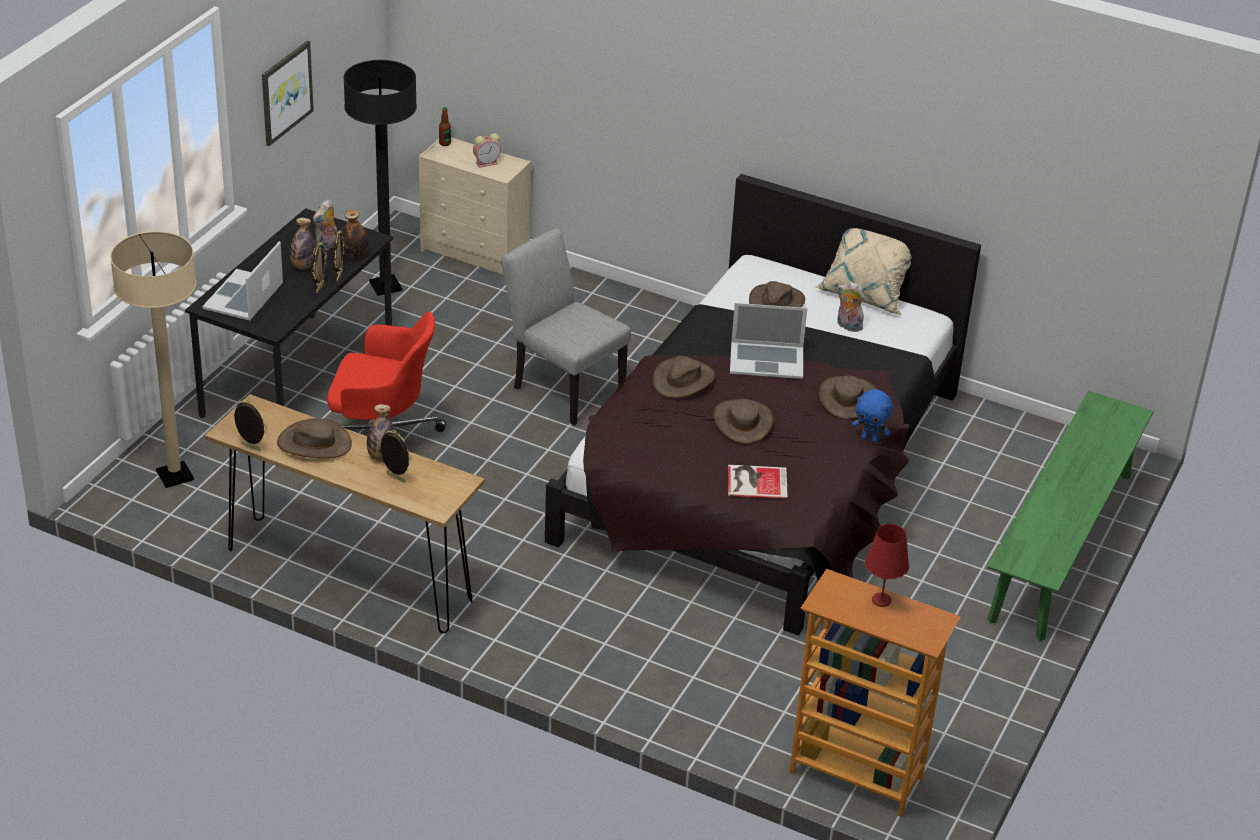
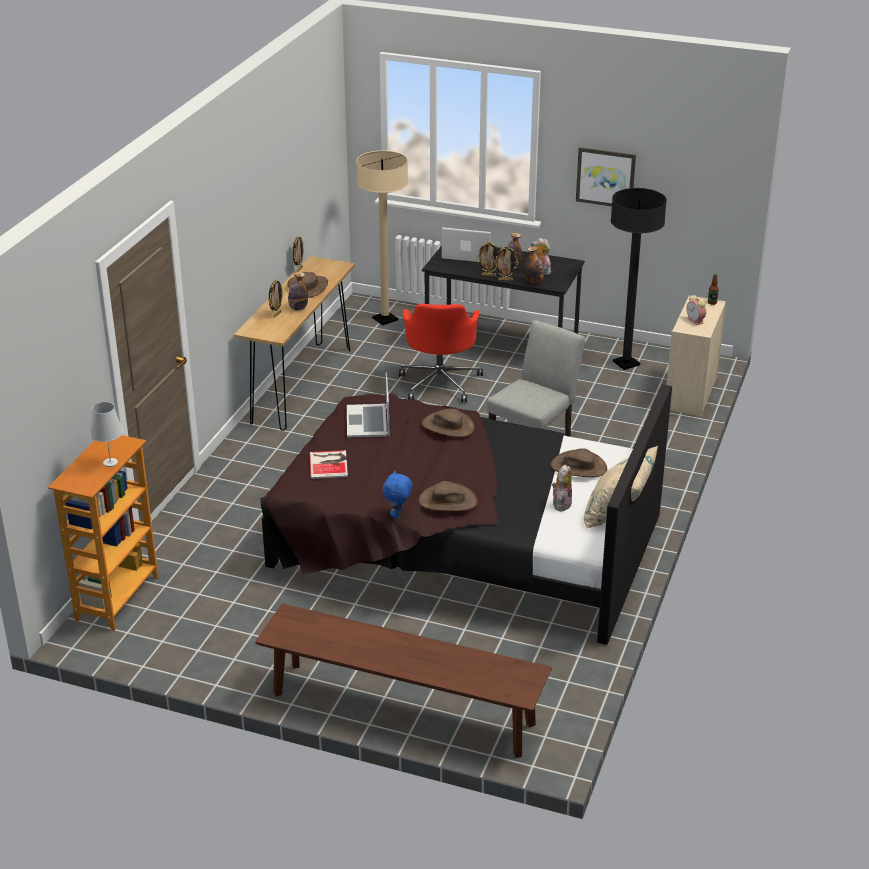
camera: 85 degrees right, 5 degrees down
(742, 422) = (401, 454): brown hat -> none
(766, 360) = (489, 462): laptop -> laptop (368, 421)
(881, 600) = (110, 462): red table lamp -> white table lamp
(1061, 546) = (402, 709): green bench -> brown bench

